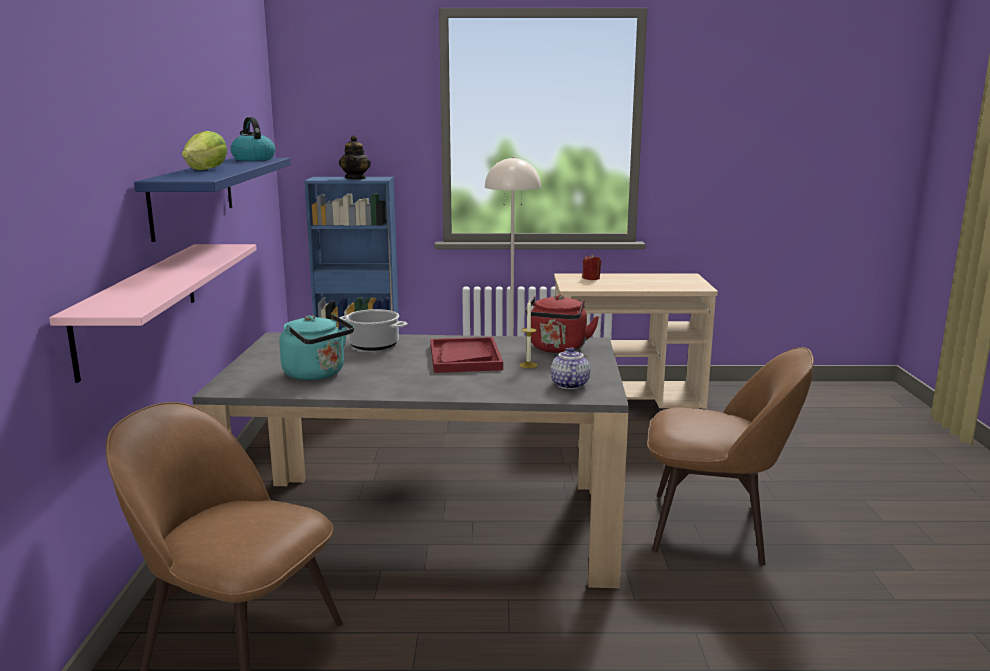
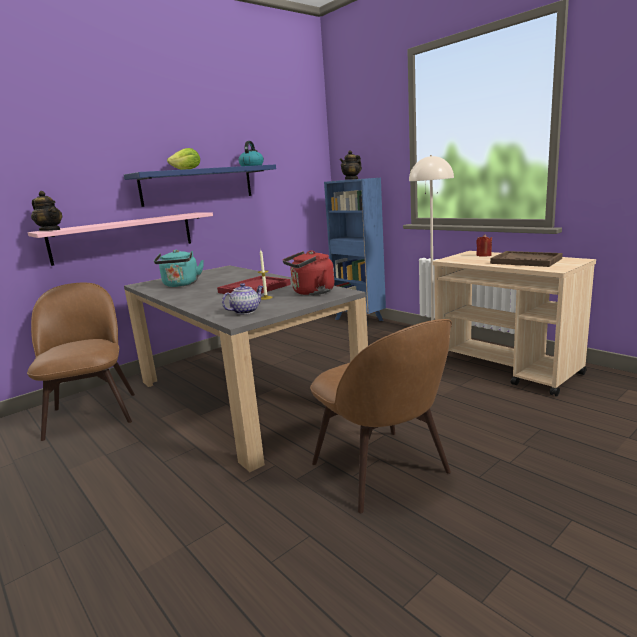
camera: 50 degrees right, 0 degrees up
(123, 308) = (50, 230): none -> teapot
(373, 345) = (242, 276): cooking pot -> none
(651, 281) = (526, 261): none -> brown tray

